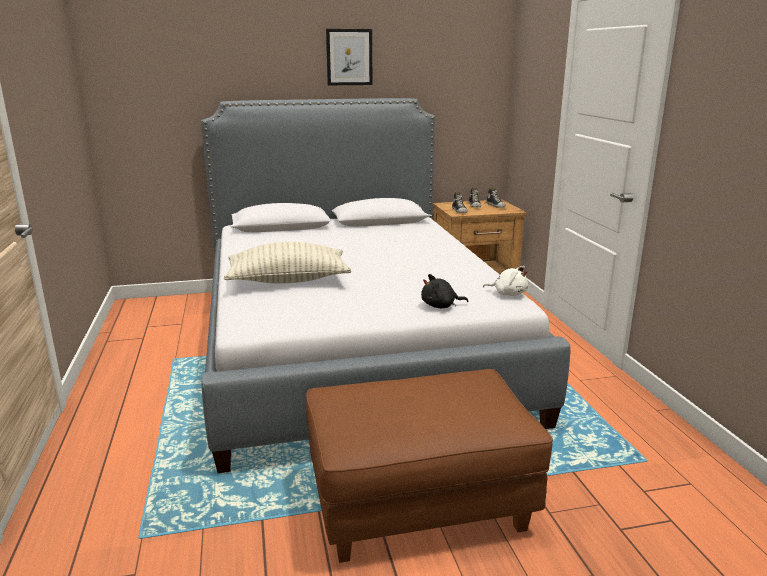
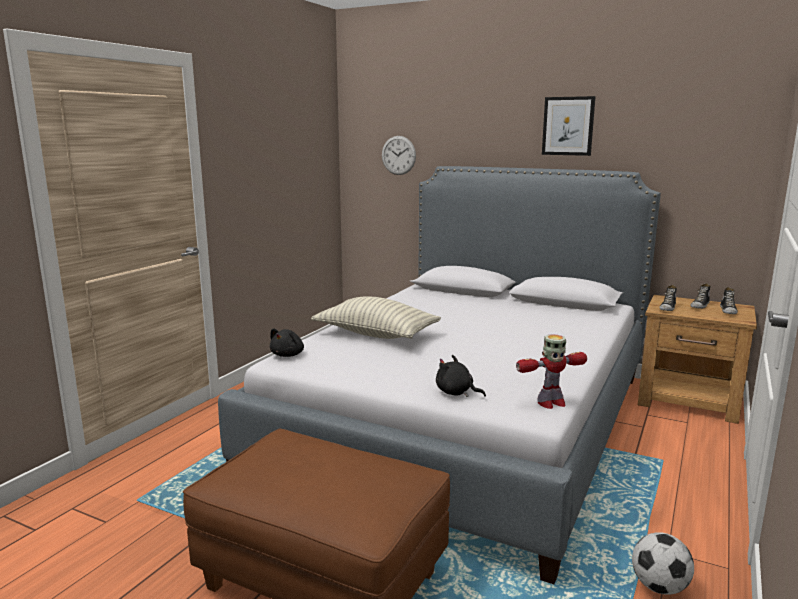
camera: 40 degrees right, 5 degrees down
(165, 91) = (398, 155): none -> wall clock
(242, 319) = (288, 355): none -> black plush toy
(508, 294) = (550, 403): white plush toy -> toy robot
(601, 402) = (659, 587): none -> football

